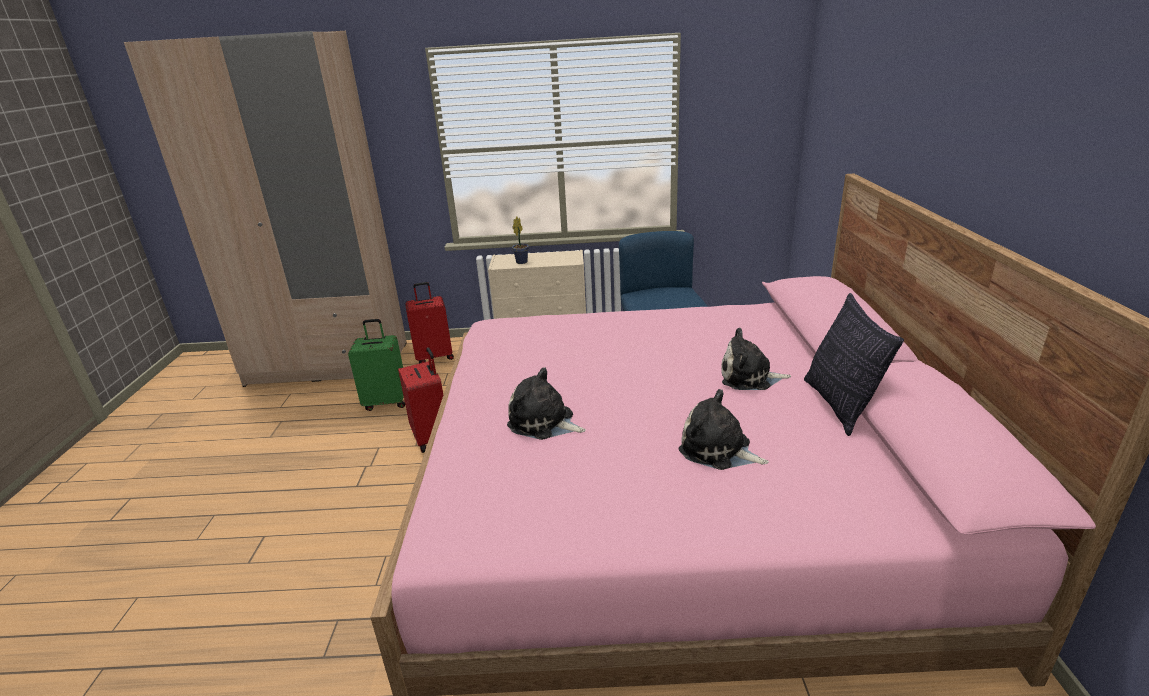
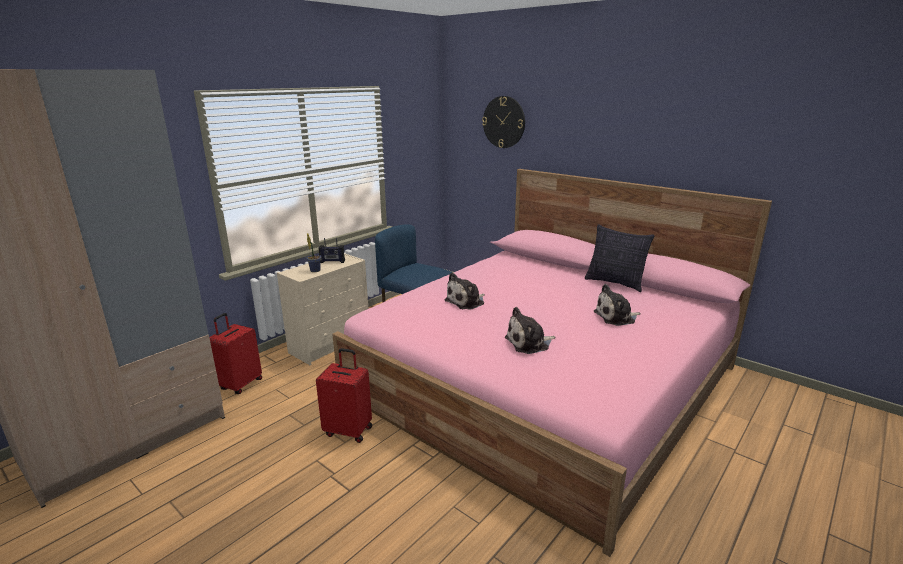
camera: 50 degrees left, 5 degrees down
(386, 402) = (259, 431): green suitcase -> none
(553, 257) = (332, 262): none -> radio
(749, 377) = (564, 286): plush toy -> plush toy (466, 302)
(857, 90) = (504, 122): none -> wall clock

